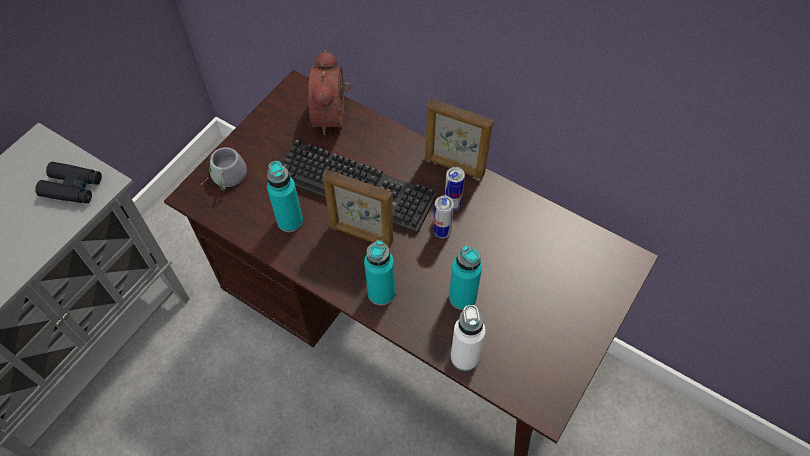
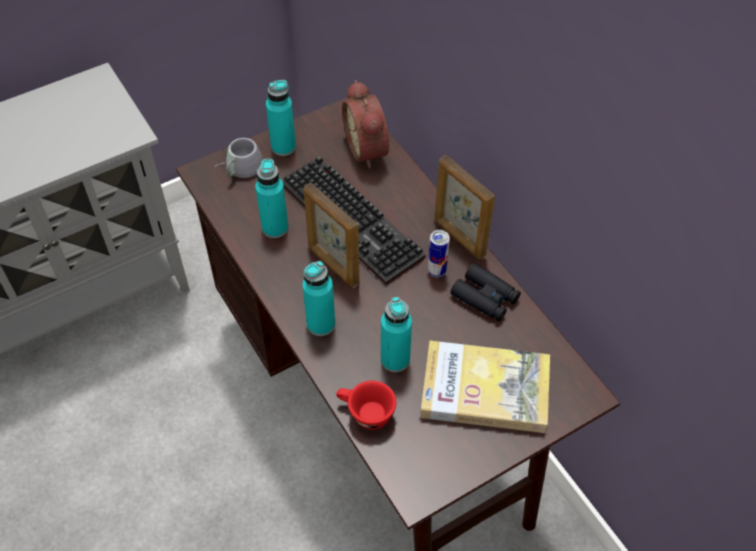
camera: 25 degrees right, 5 degrees down
(72, 187) = (105, 127): black binoculars -> black binoculars (485, 297)
(255, 143) = (283, 147): none -> turquoise bottle
(333, 116) = (369, 149): alarm clock -> alarm clock turned 45 degrees counterclockwise
(442, 232) = (411, 292): can -> none
(465, 357) = (365, 413): white bottle -> red cup
(550, 291) = (485, 390): none -> book

